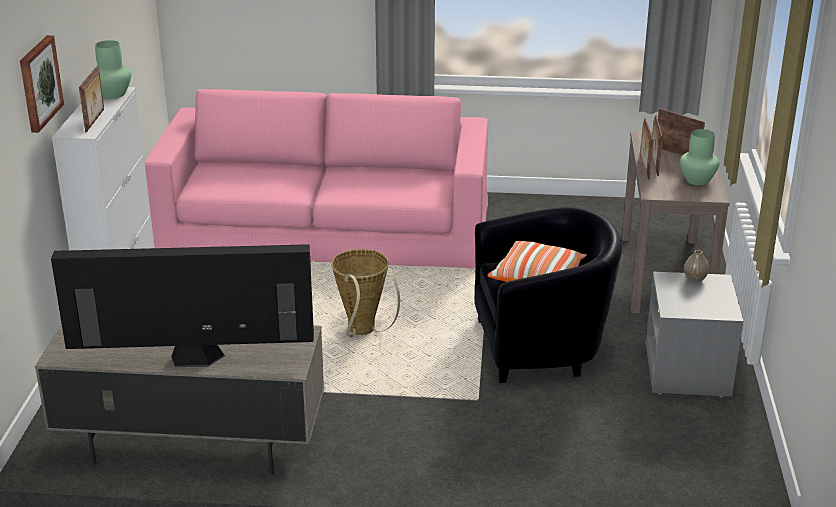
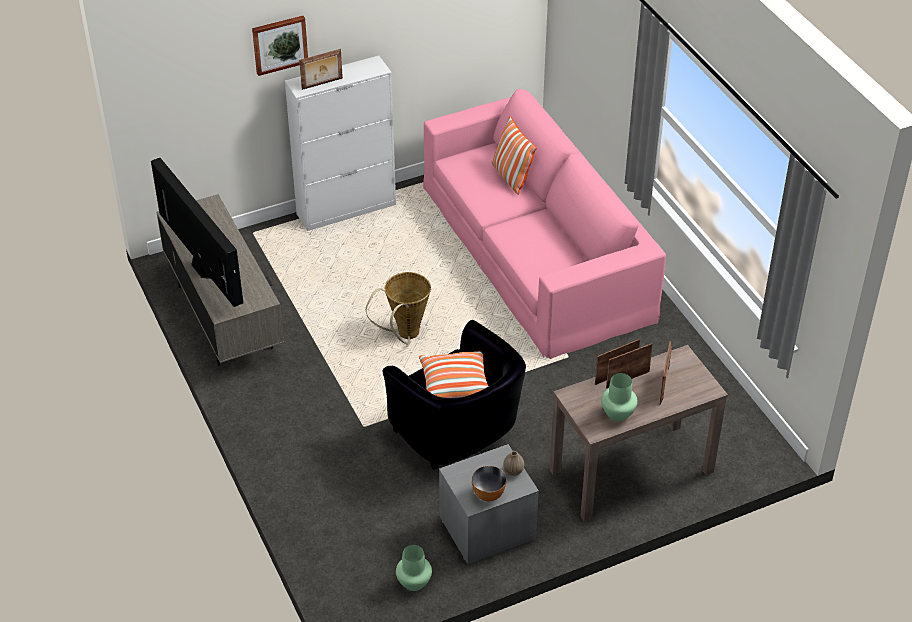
camera: 60 degrees right, 15 degrees up
(113, 94) = (370, 69): green vase -> green vase (413, 582)
(264, 168) = (511, 177): none -> pillow
(719, 301) = (489, 494): none -> bowl

